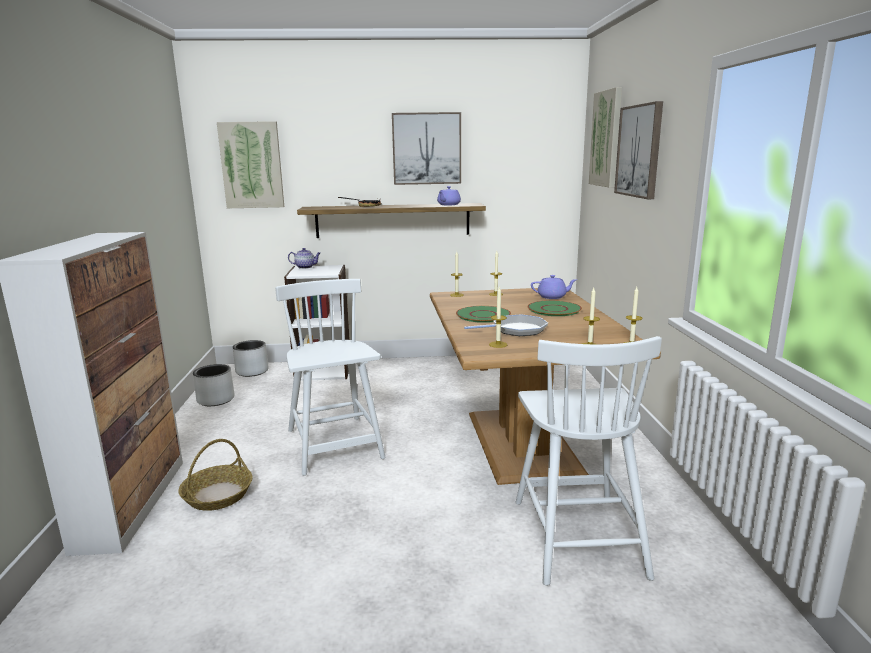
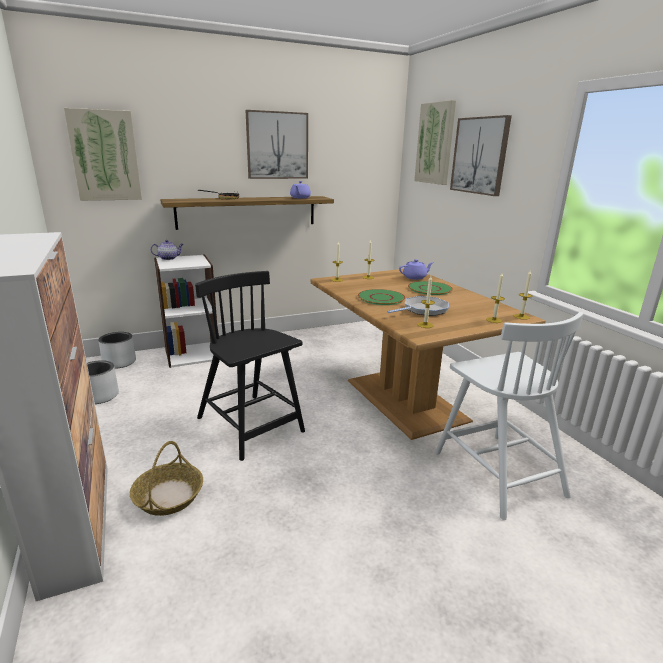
camera: 20 degrees left, 5 degrees up
(334, 445) = (251, 426): white chair -> black chair

